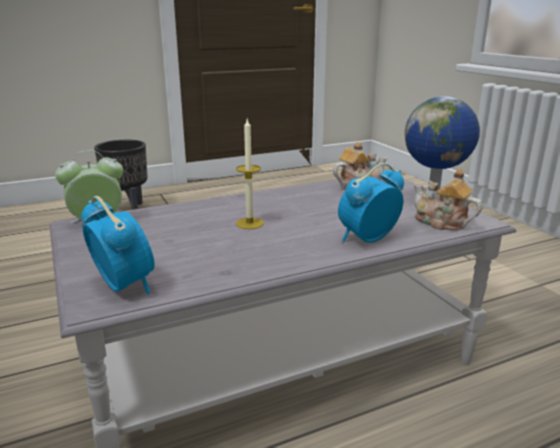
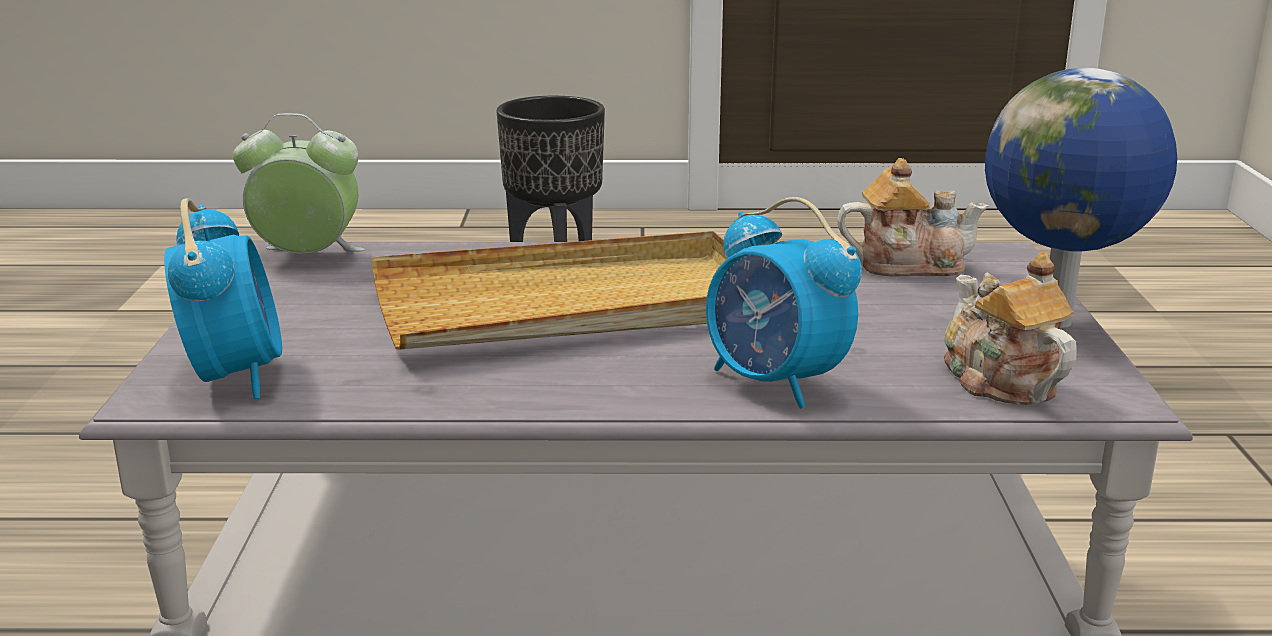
camera: 25 degrees right, 0 degrees up
(249, 223) = (574, 306): candle -> beige tray
(367, 239) = (775, 383): alarm clock -> alarm clock turned 120 degrees counterclockwise

